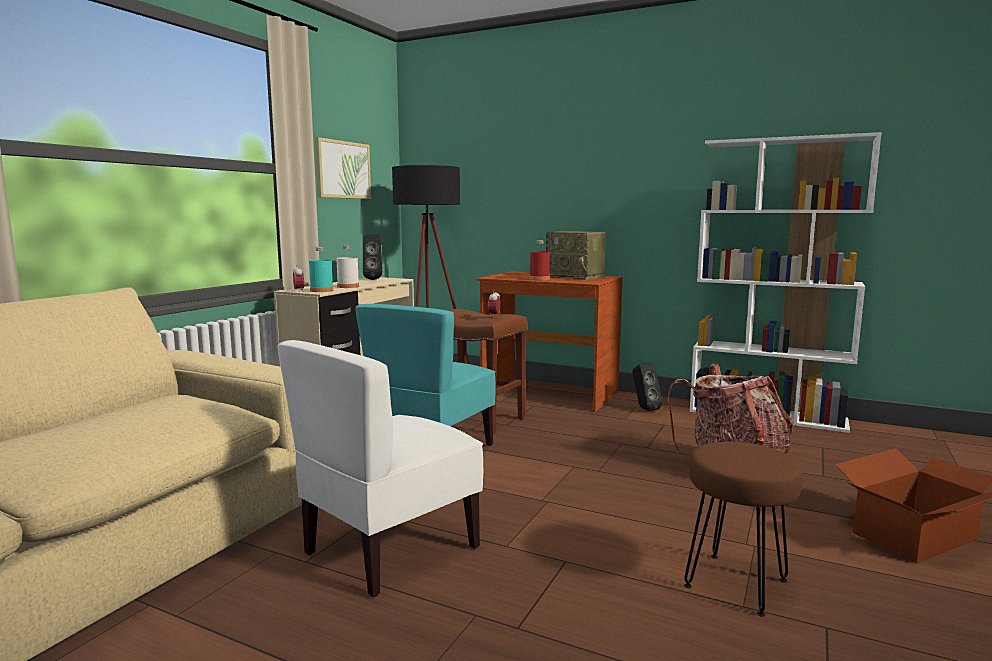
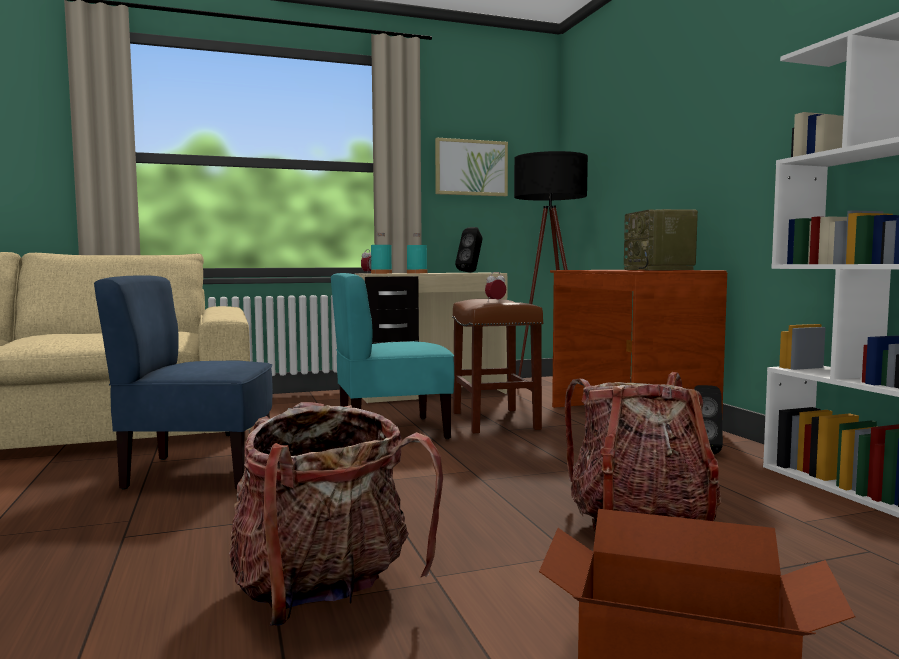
camera: 45 degrees right, 5 degrees down
(348, 286) = (417, 273): white bottle -> turquoise bottle
(389, 549) = (199, 472): white chair -> blue chair
(539, 279) = (601, 270): red bottle -> none
(737, 583) = (325, 593): brown stool -> backpack

